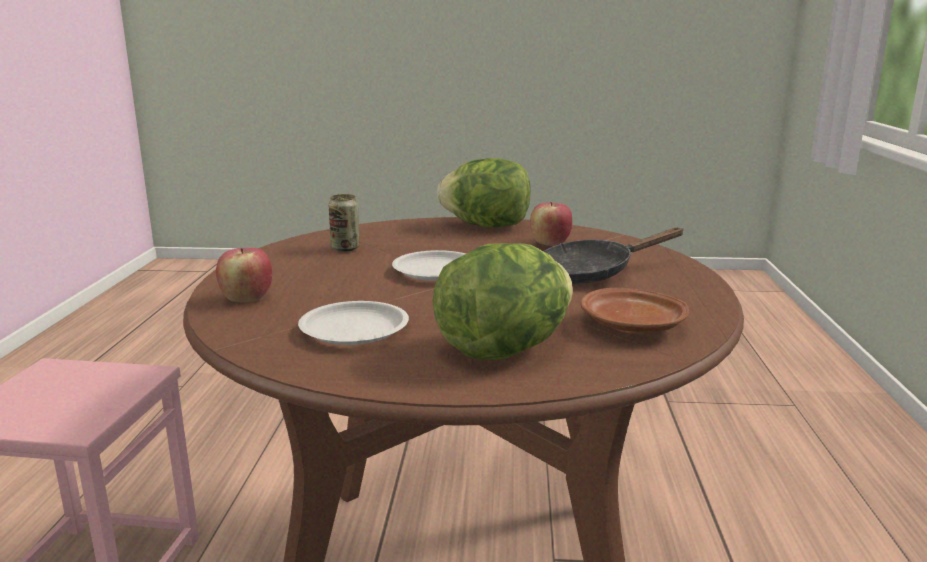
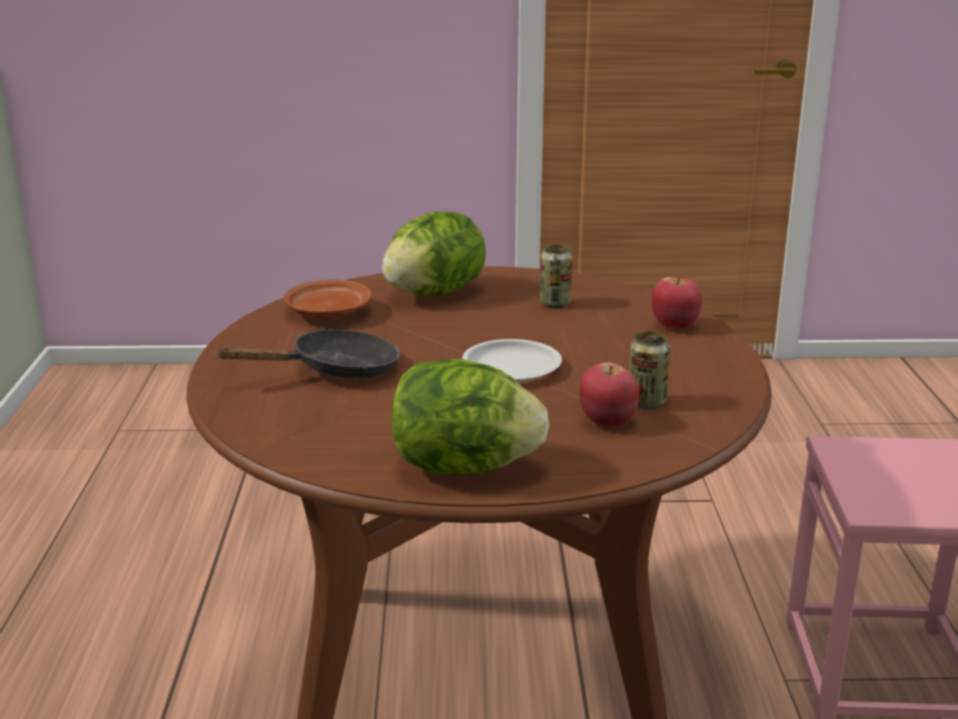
camera: 175 degrees right, 5 degrees up
(354, 329) = (555, 303): white plate -> can
(550, 244) = (370, 423): apple -> apple (607, 422)

